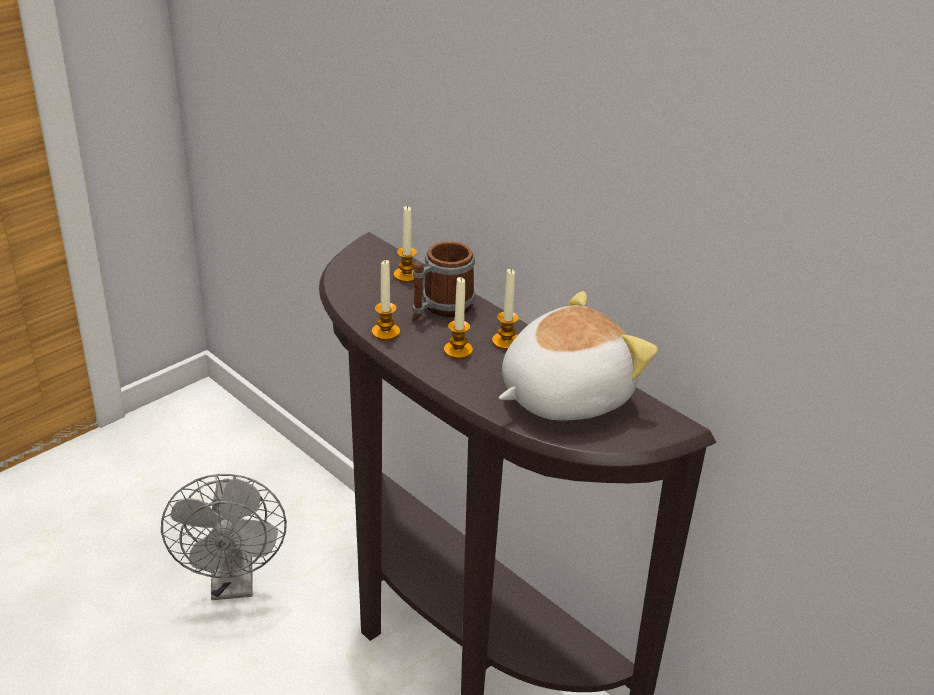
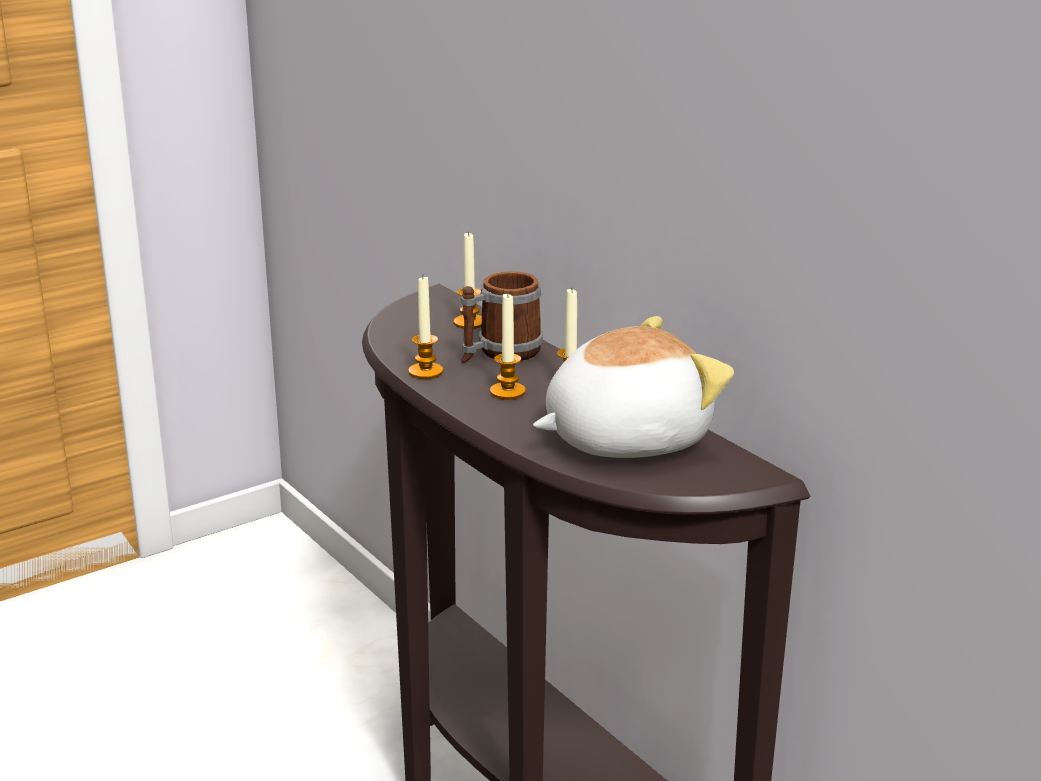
camera: 10 degrees right, 10 degrees down
(233, 584) = (260, 733): grey fan -> none

